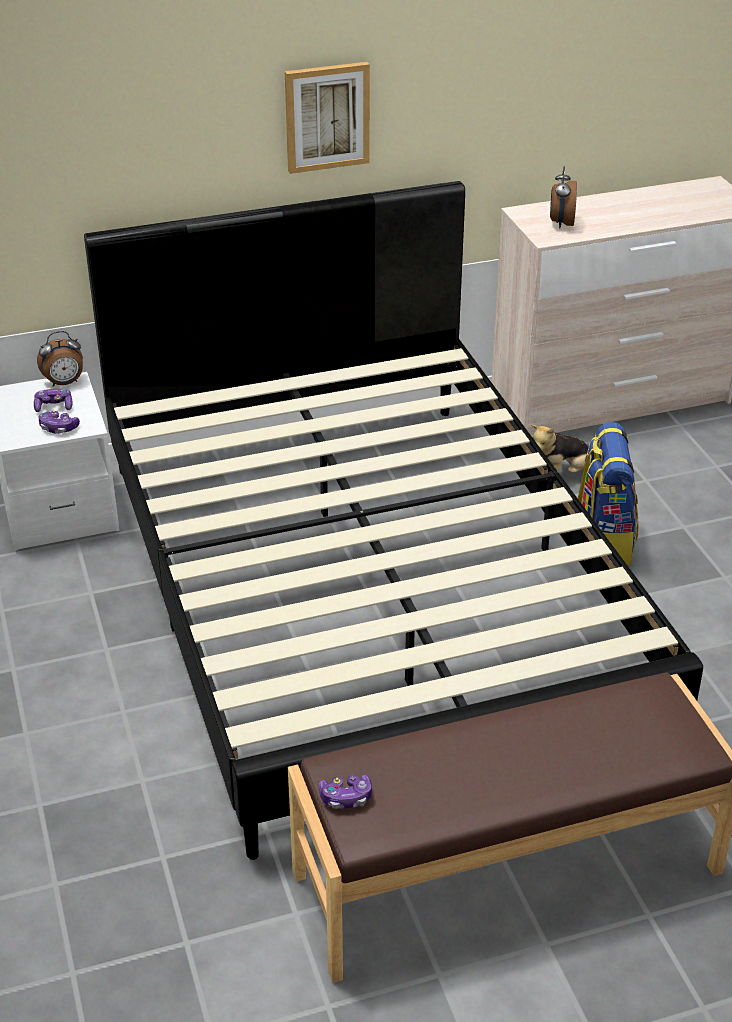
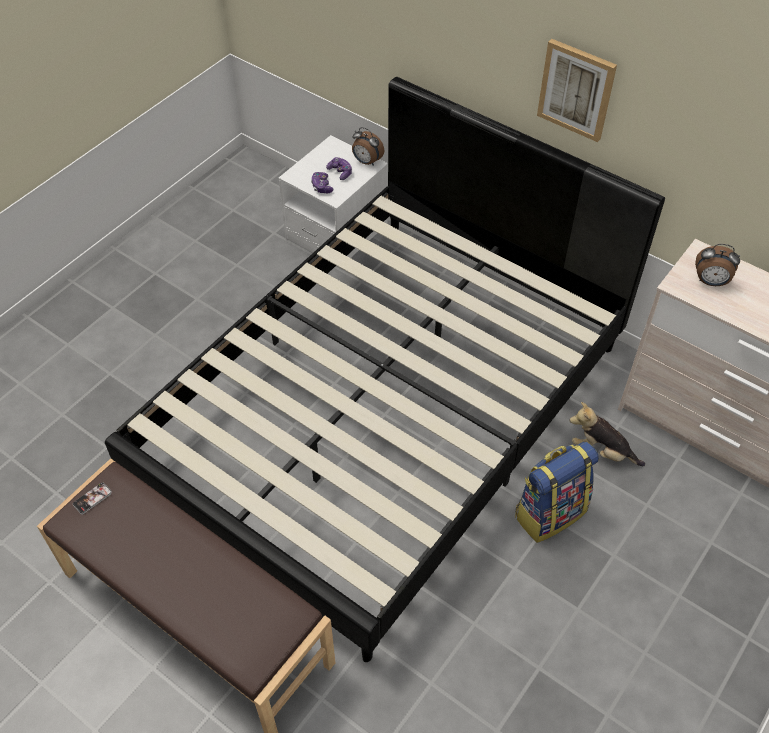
camera: 55 degrees right, 15 degrees up
(346, 798) = (92, 498): game controller -> phone
(561, 223) = (710, 282): alarm clock -> alarm clock turned 135 degrees counterclockwise

